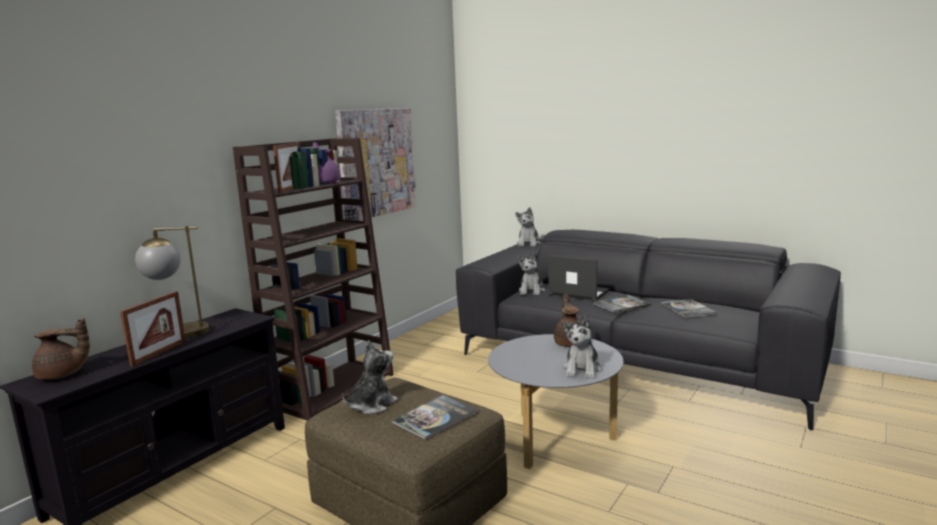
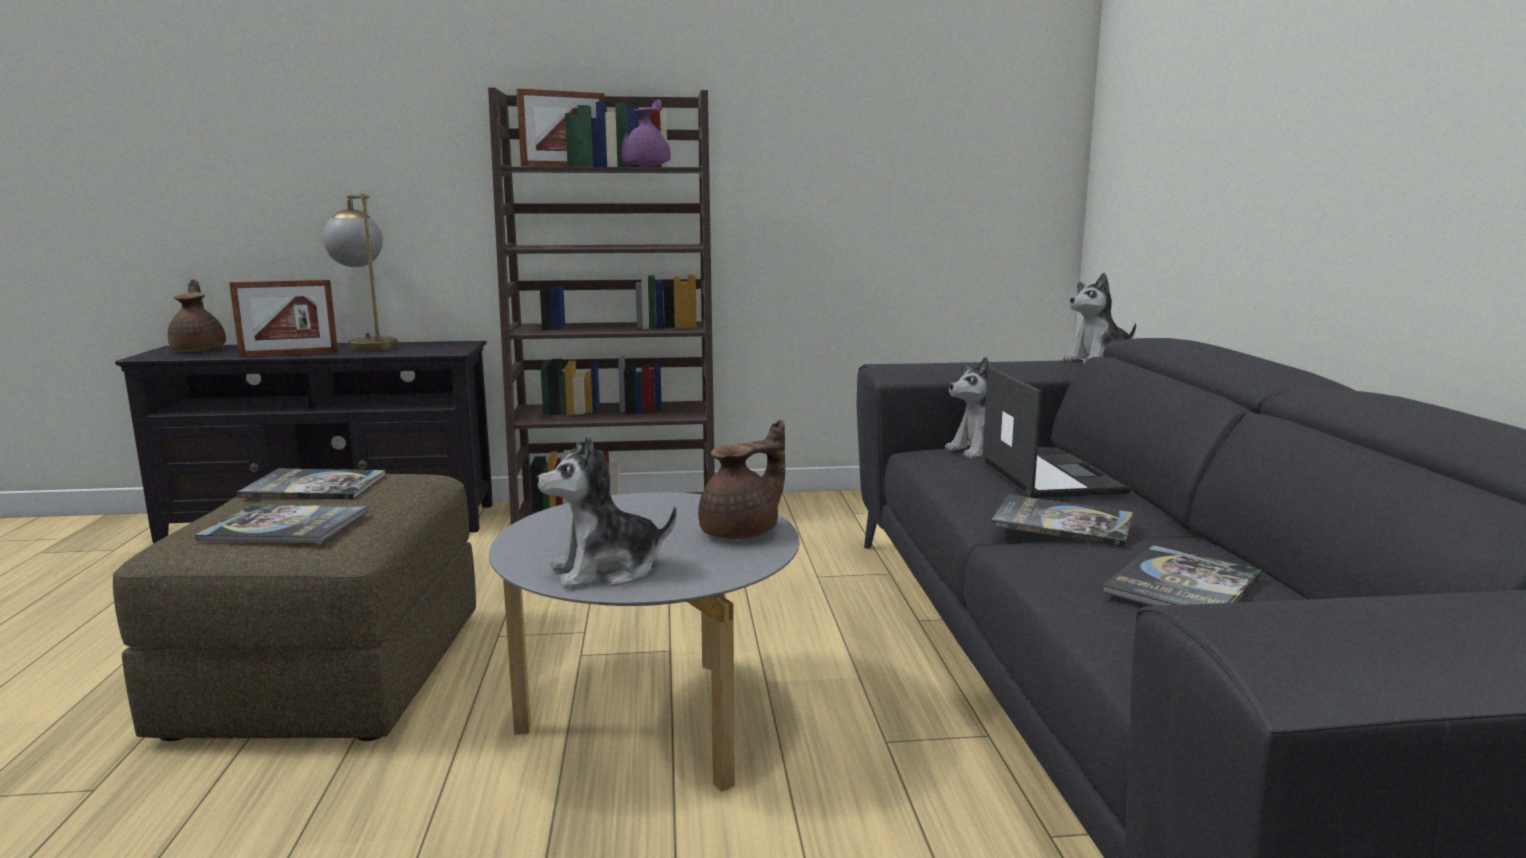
camera: 50 degrees right, 0 degrees up
(62, 375) = (200, 350): brown teapot -> brown teapot turned 150 degrees counterclockwise
(371, 405) = (314, 486): plush toy -> book
(376, 162) = (827, 153): picture -> none

